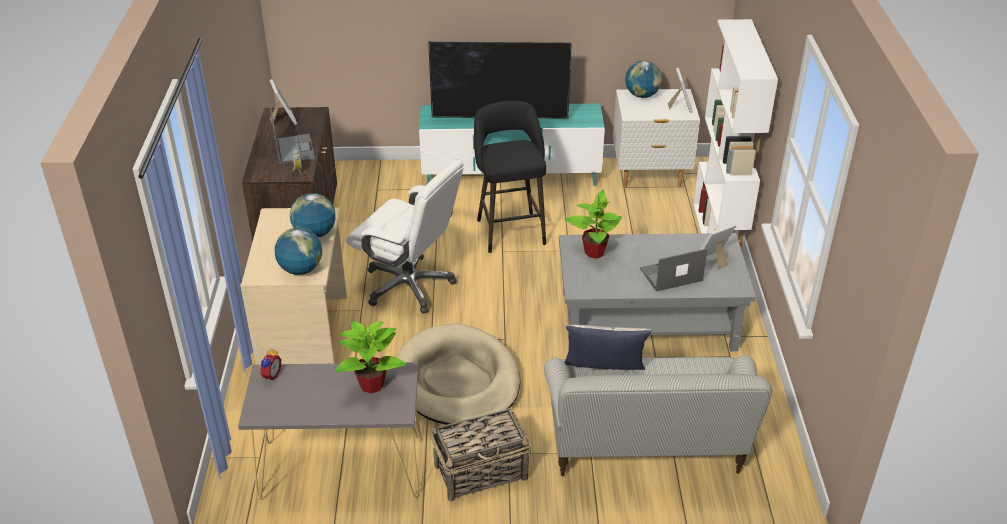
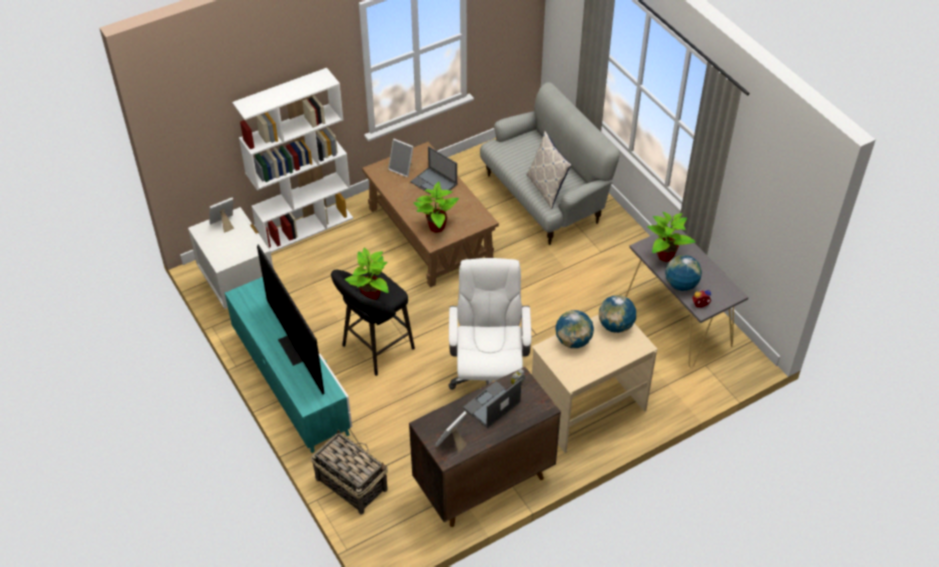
camera: 120 degrees left, 10 degrees up
(457, 380) = (562, 302): beige dog bed -> none
(482, 472) = (624, 257): basket -> basket (351, 483)
(505, 148) = (371, 295): none -> potted plant
(642, 95) = (218, 253): globe -> globe (681, 284)
(647, 320) = (430, 233): grey coffee table -> brown coffee table

